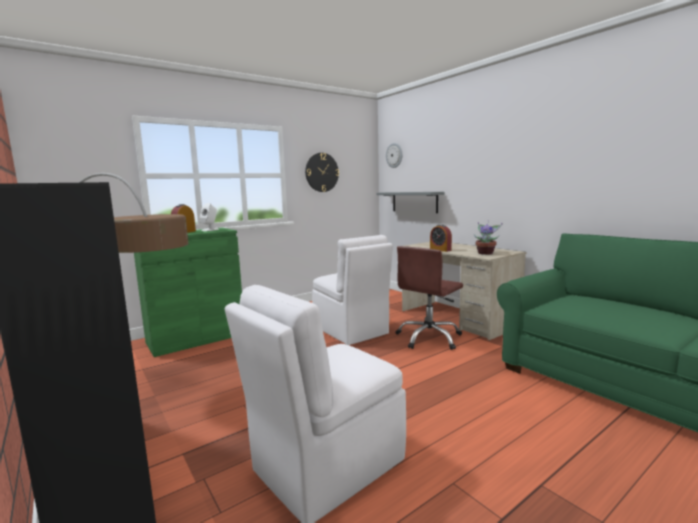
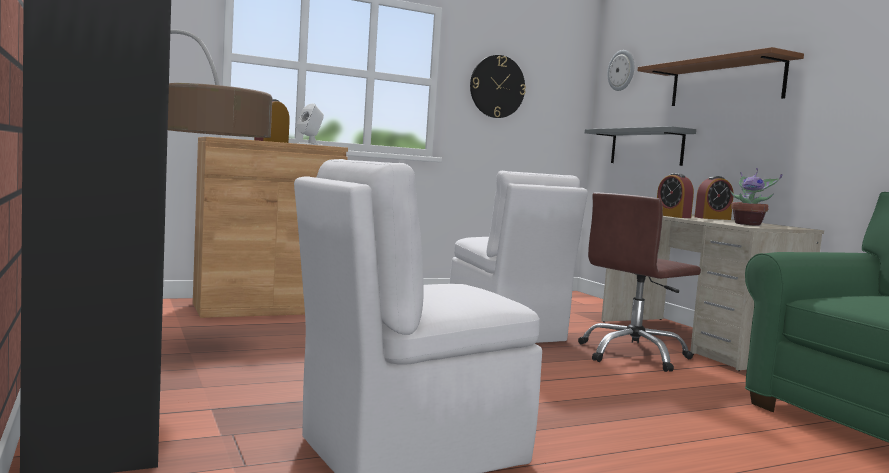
camera: 10 degrees right, 5 degrees down
(196, 338) = (265, 308): green cabinet -> brown cabinet
(460, 164) = (725, 83): none -> brown shelf
(461, 247) = (712, 218): none -> alarm clock

